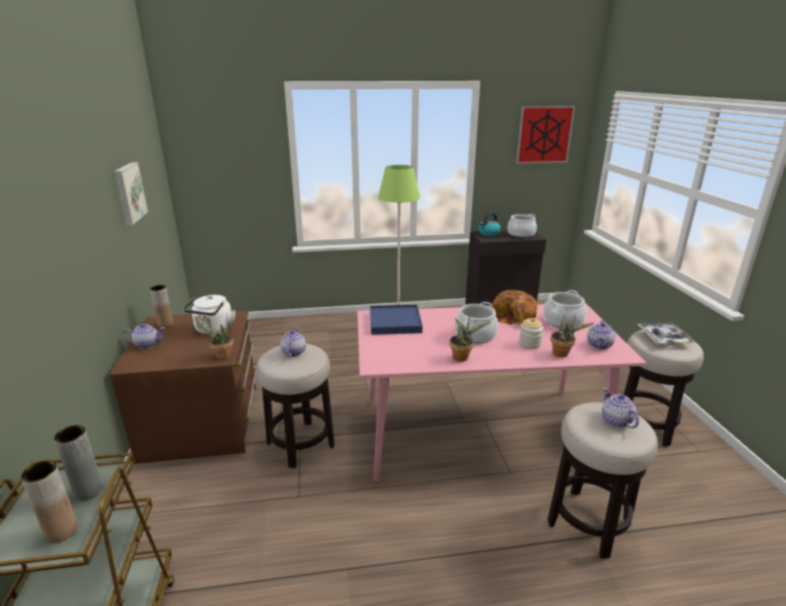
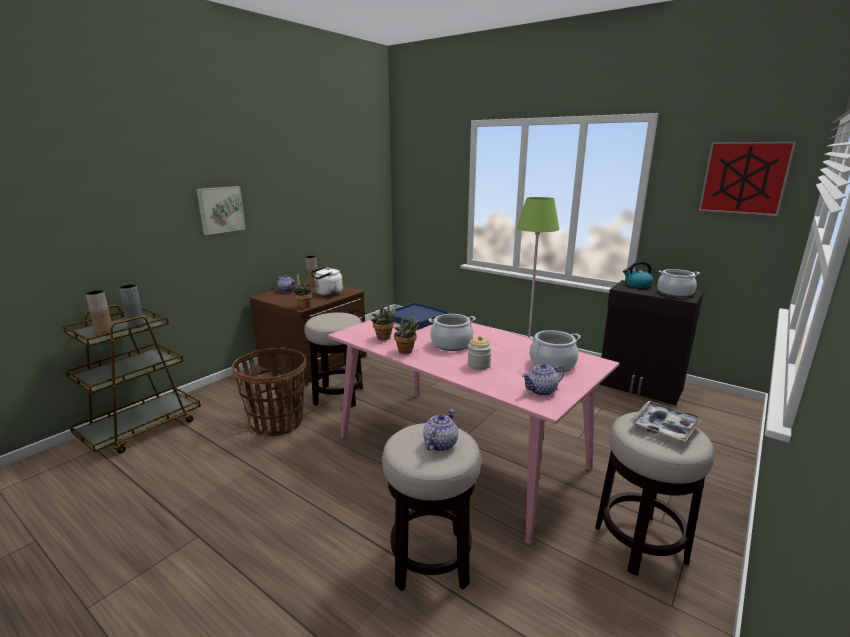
camera: 45 degrees right, 5 degrees down
(128, 193) = (323, 192): picture -> picture (220, 209)
(286, 510) = (277, 422): none -> basket
(293, 352) = (337, 317): teapot -> none
(514, 316) = (516, 346): bread -> none
(563, 354) = (489, 381): potted plant -> potted plant (385, 338)

